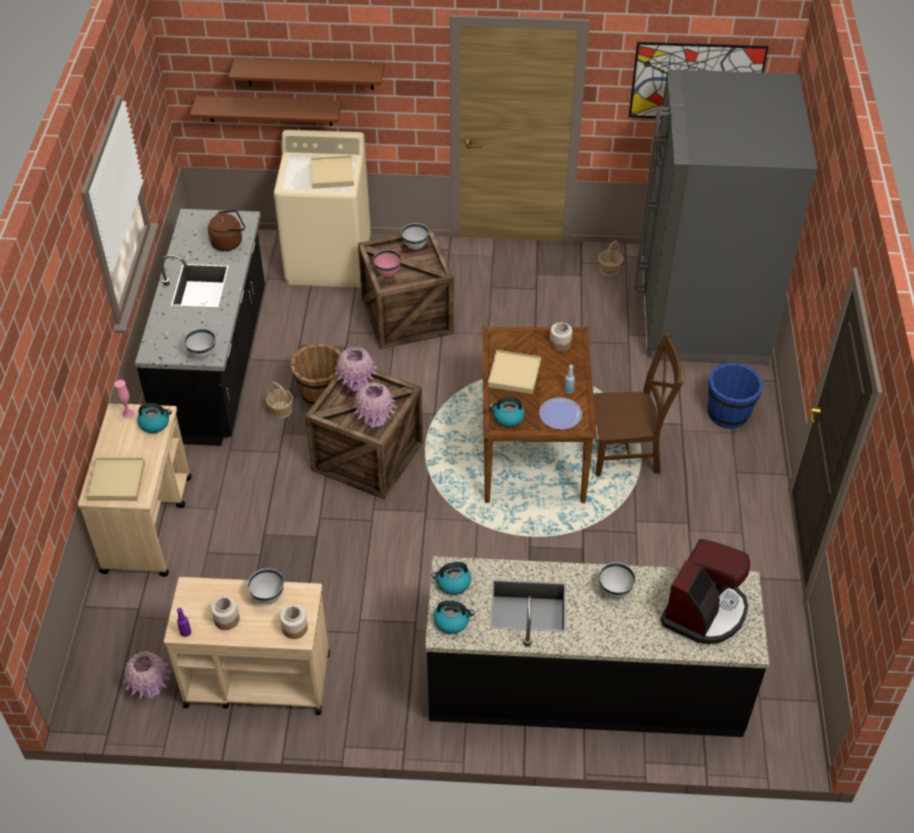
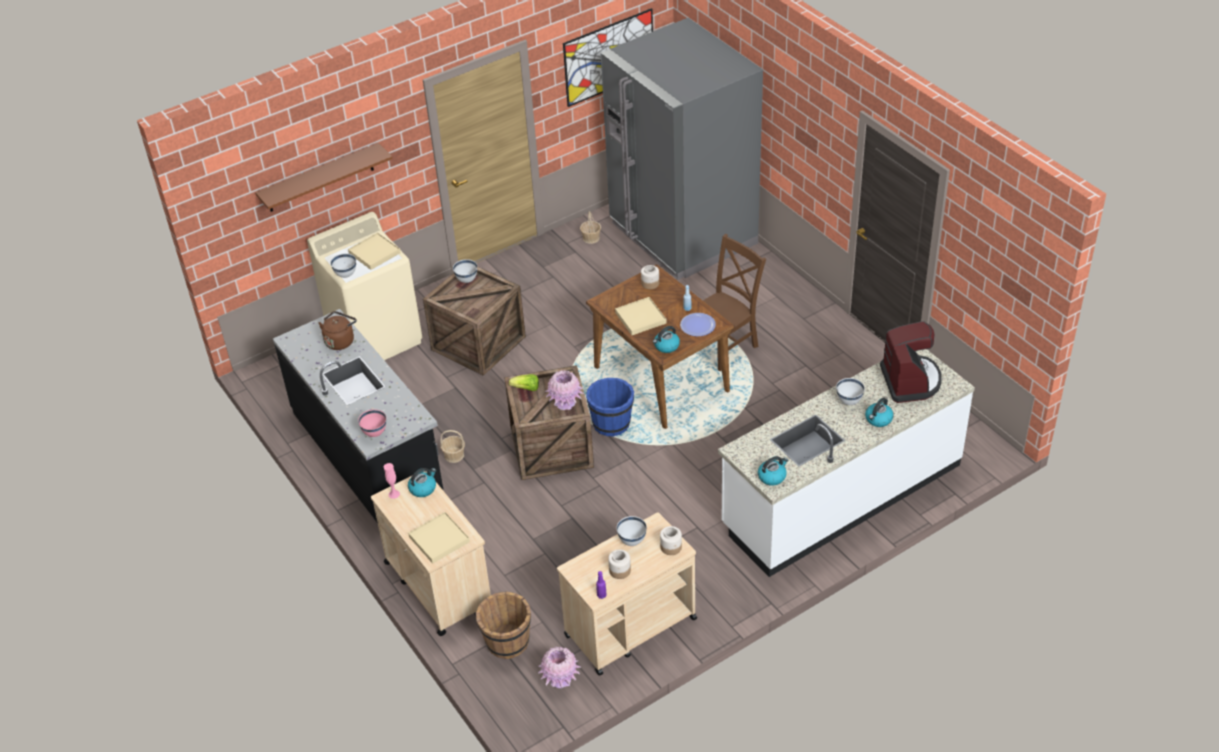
camera: 35 degrees left, 5 degrees down
(202, 354) = (411, 422): white bowl -> white bowl (345, 275)
(270, 110) = (290, 227): brown shelf -> none
(321, 394) = (472, 428): brown bucket -> brown bucket (507, 642)
(356, 383) = (526, 388): pink vase -> lettuce
(388, 273) = (466, 307): pink bowl -> pink bowl (375, 433)
(453, 583) = (748, 456): kettle -> kettle (878, 419)
(585, 685) = (841, 495): black counter -> white counter
(728, 413) = (763, 286): blue bucket -> blue bucket (611, 423)

